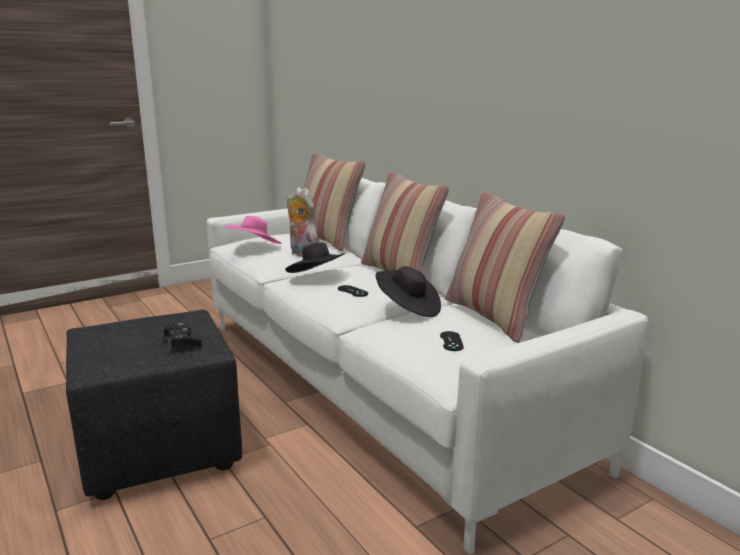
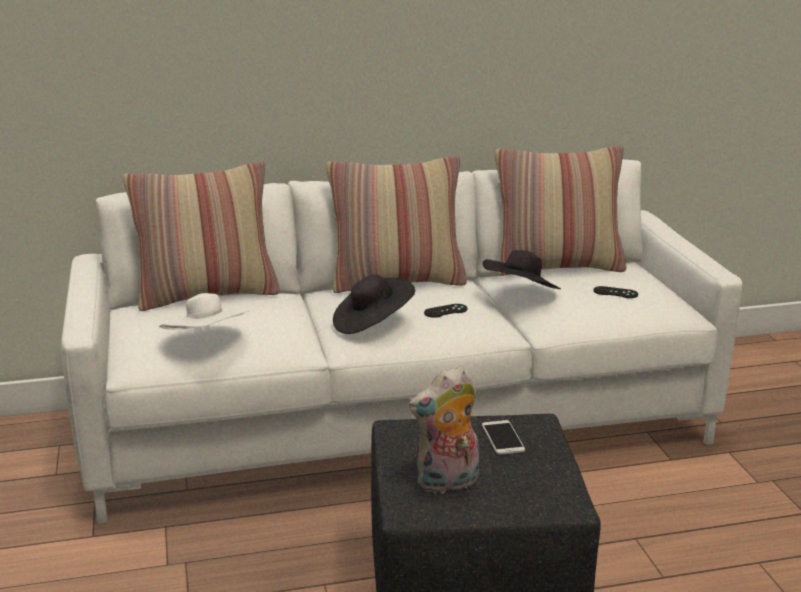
camera: 70 degrees left, 5 degrees up
(181, 342) = (503, 438): black game controller -> phone
(254, 247) = (207, 342): pink hat -> white hat
(302, 254) = (271, 317): plush toy -> plush toy (447, 484)

